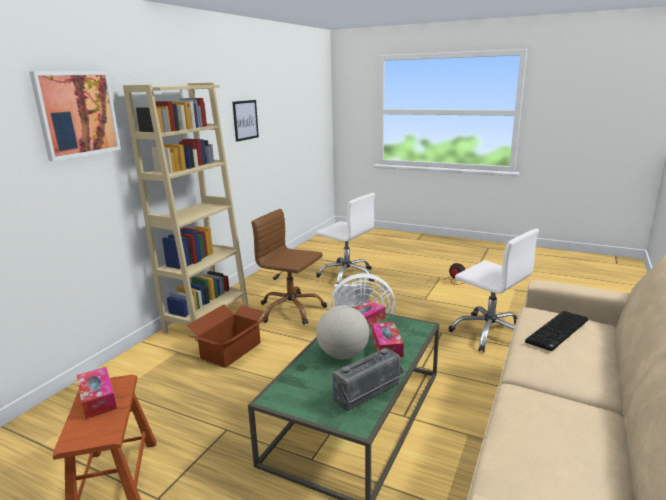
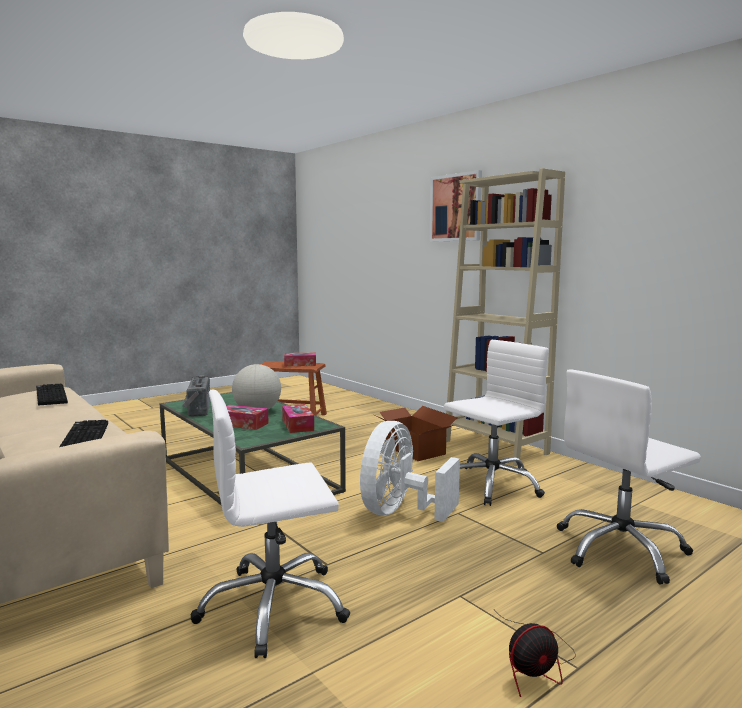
camera: 115 degrees right, 10 degrees down
(245, 120) = (689, 222): picture -> none
(291, 310) = (491, 485): brown office chair -> white office chair
(533, 448) = (49, 396): none -> keyboard

